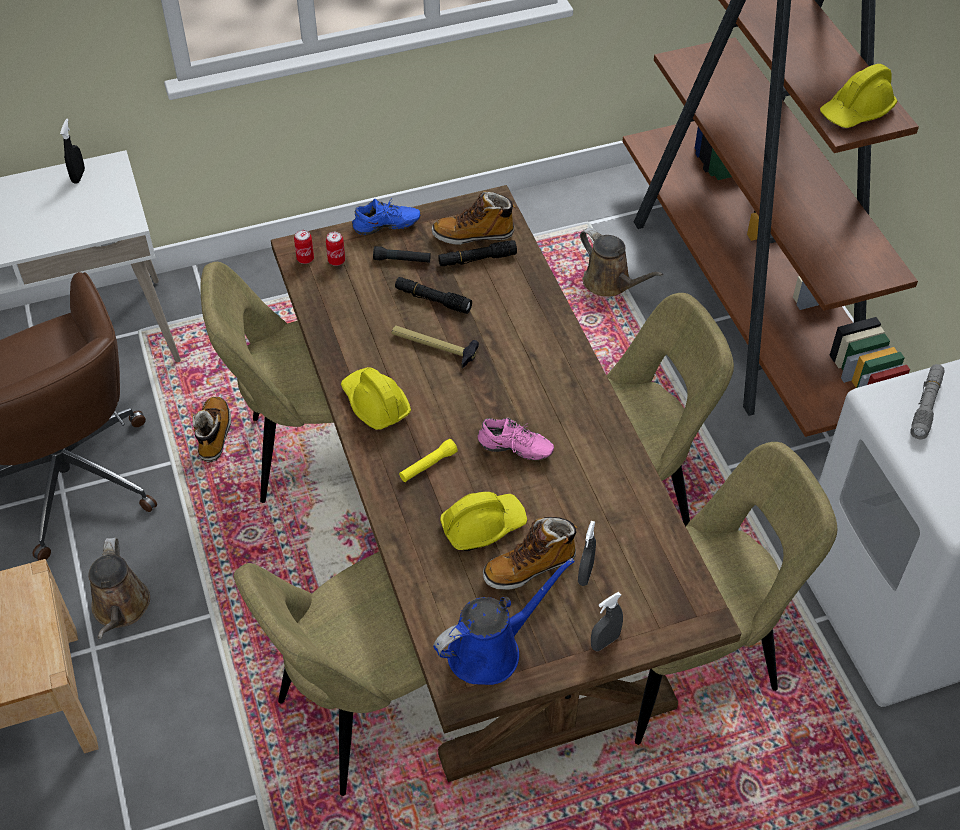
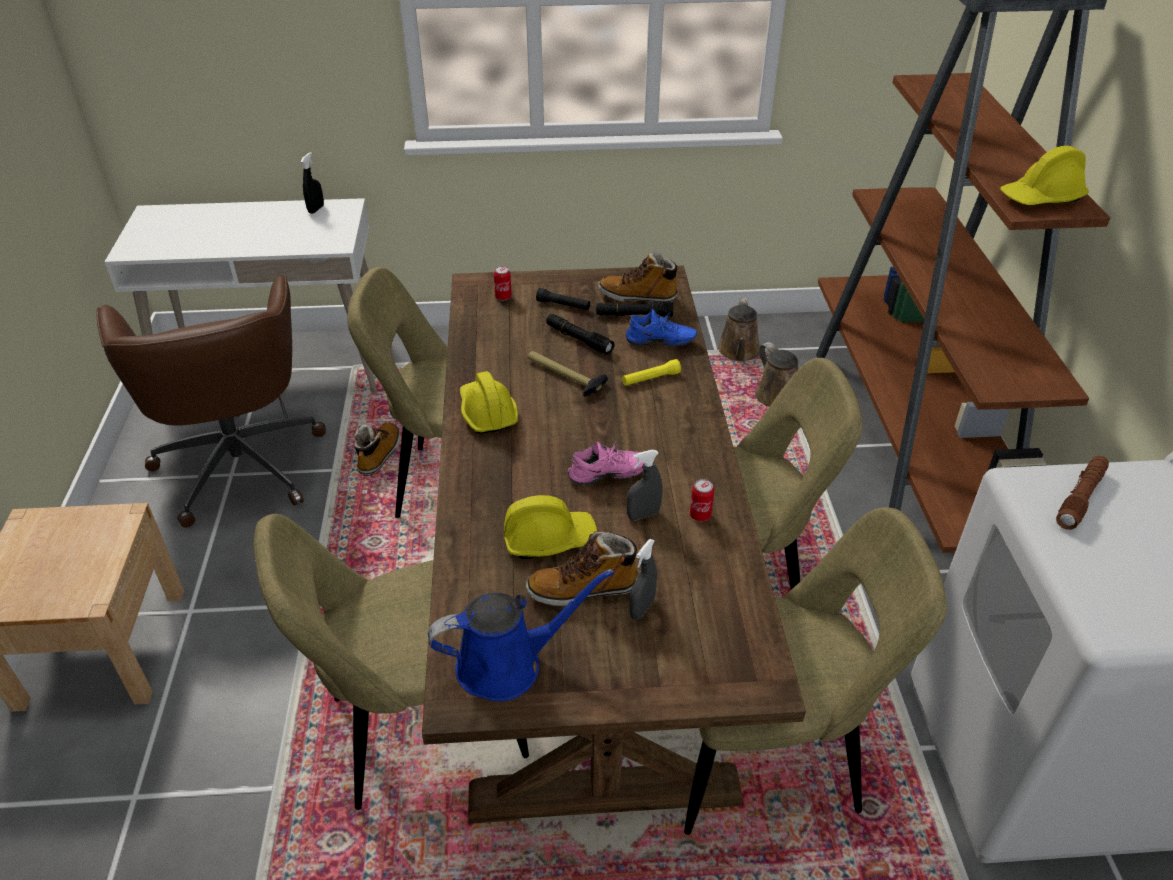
camera: 15 degrees right, 10 degrees down
(120, 608) = (231, 581): brown watering can -> brown watering can (738, 353)
(305, 259) = (476, 291): can -> can (700, 515)
(386, 228) = (559, 280): blue shoe -> blue shoe (660, 343)
(428, 465) = (515, 474): yellow flashlight -> yellow flashlight (650, 379)
(514, 450) = (609, 477): pink shoe -> pink shoe turned 45 degrees counterclockwise
(605, 642) = (639, 684): grey spray bottle -> grey spray bottle (643, 515)
(926, 406) = (1080, 498): grey flashlight -> brown flashlight

